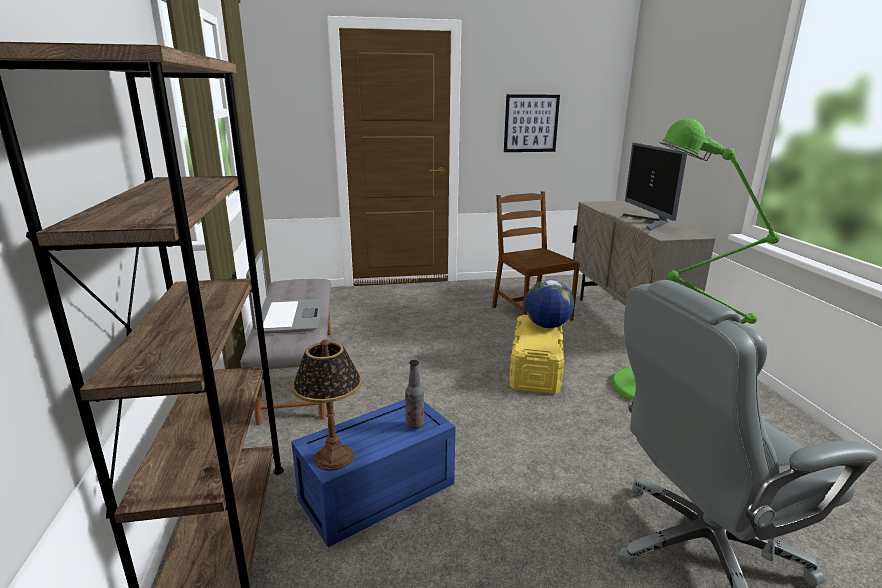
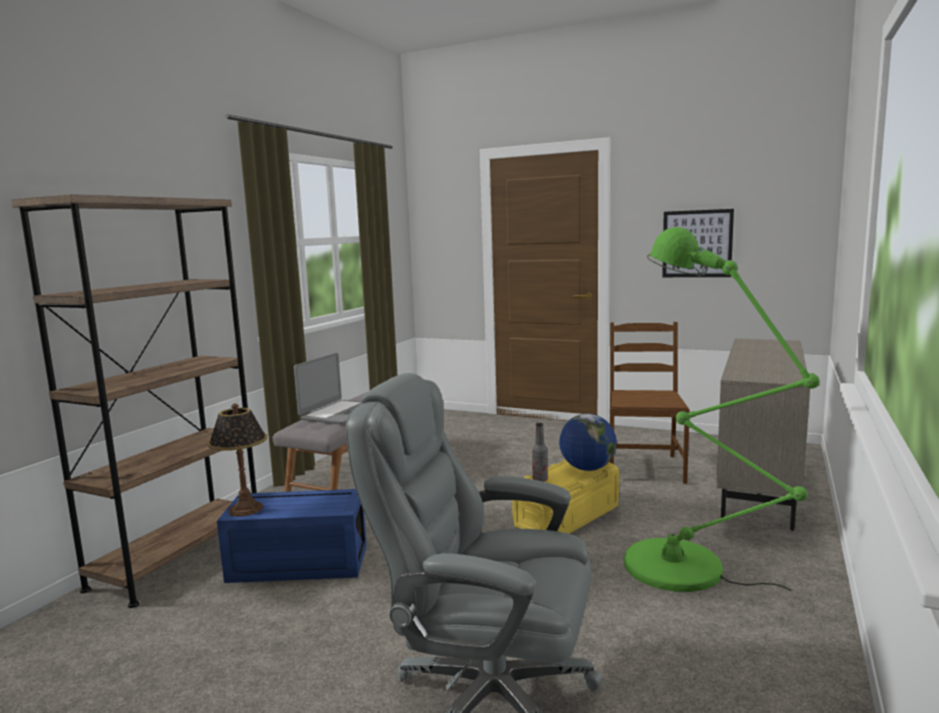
camera: 35 degrees right, 10 degrees down
(414, 424) = (327, 506): bottle -> bottle (540, 480)
(649, 223) = (763, 363): monitor -> none

